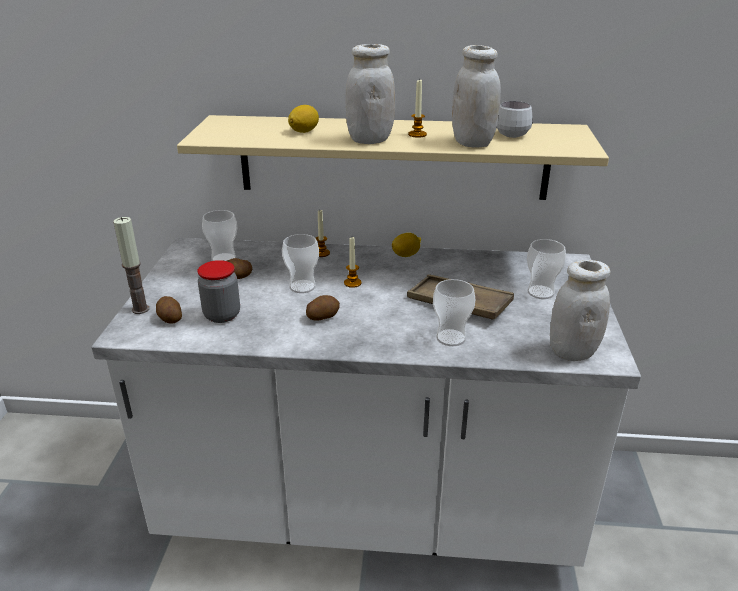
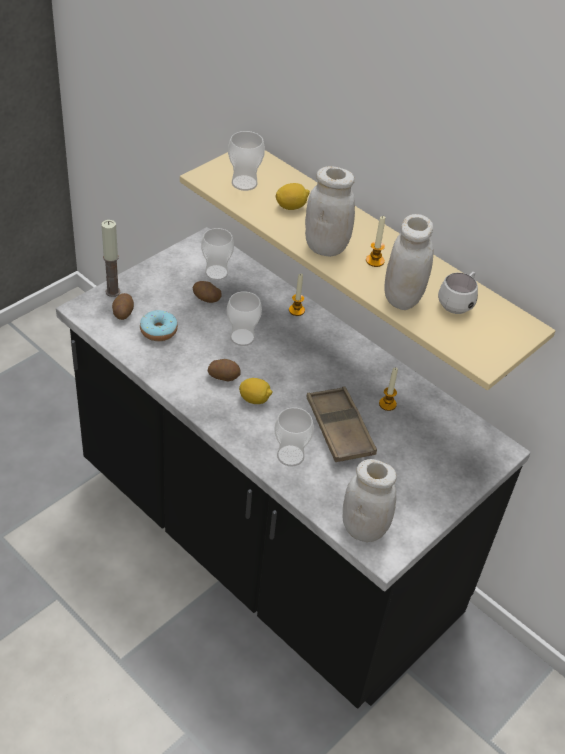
camera: 35 degrees right, 15 degrees up
(222, 315) = (158, 331): jar -> donut
(352, 283) = (283, 357): candle -> candle (387, 404)
(369, 504) = (265, 543): white counter -> black counter
(406, 255) = (362, 353): lemon -> lemon (255, 399)
(540, 292) = (421, 462): cup -> cup (244, 183)

